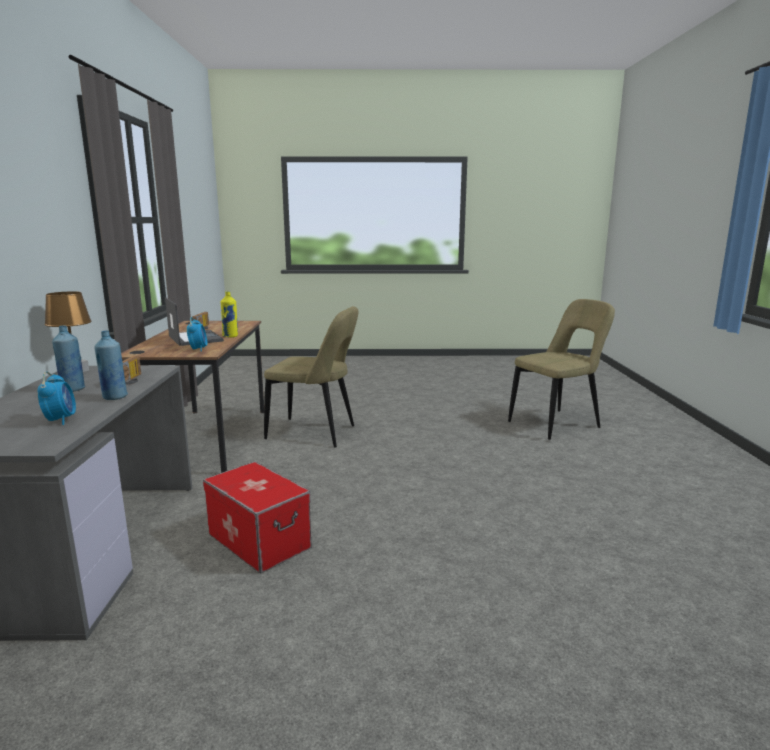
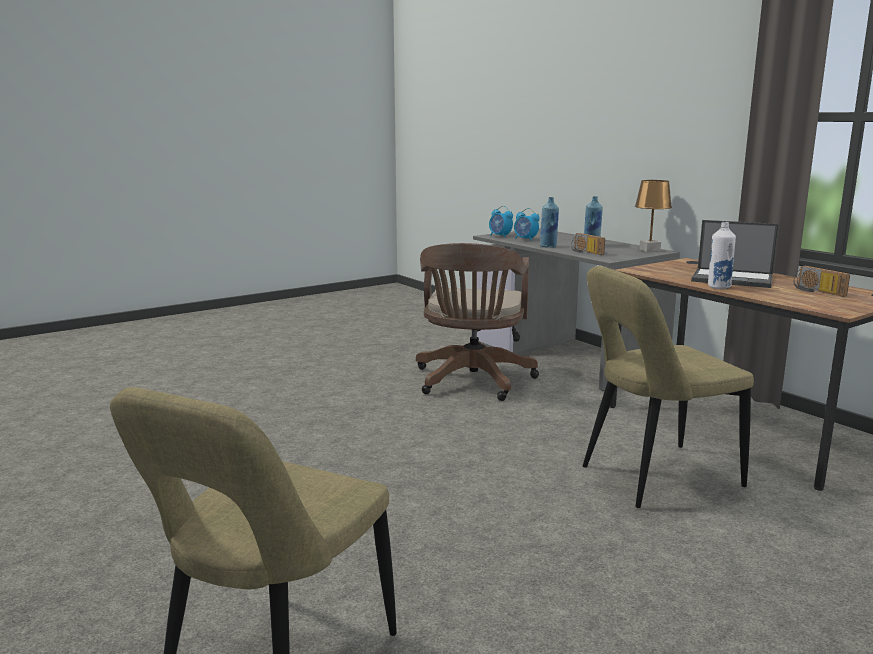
camera: 145 degrees right, 0 degrees up
(198, 349) = (662, 271): alarm clock -> alarm clock (500, 236)
(230, 336) = (718, 287): yellow bottle -> white bottle
(260, 541) = (472, 382): storage box -> brown office chair

